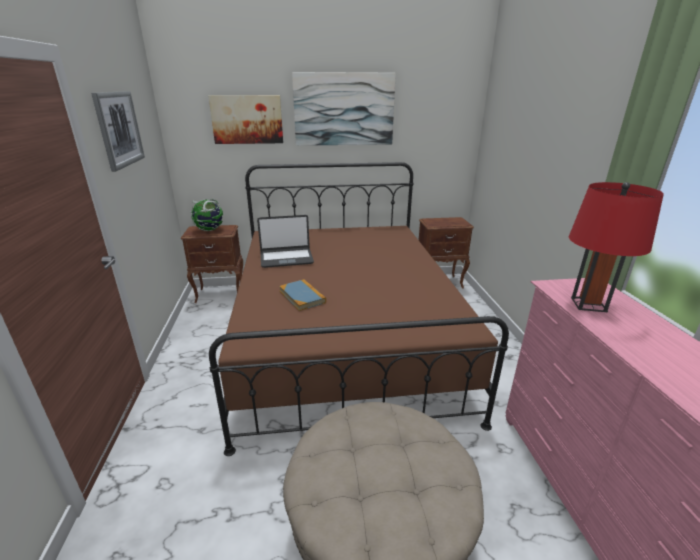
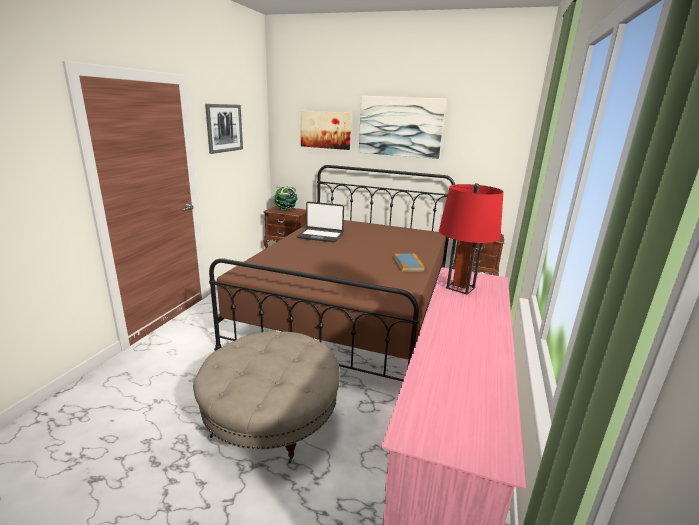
camera: 25 degrees right, 5 degrees down
(302, 296) = (304, 259): book -> book (408, 264)

